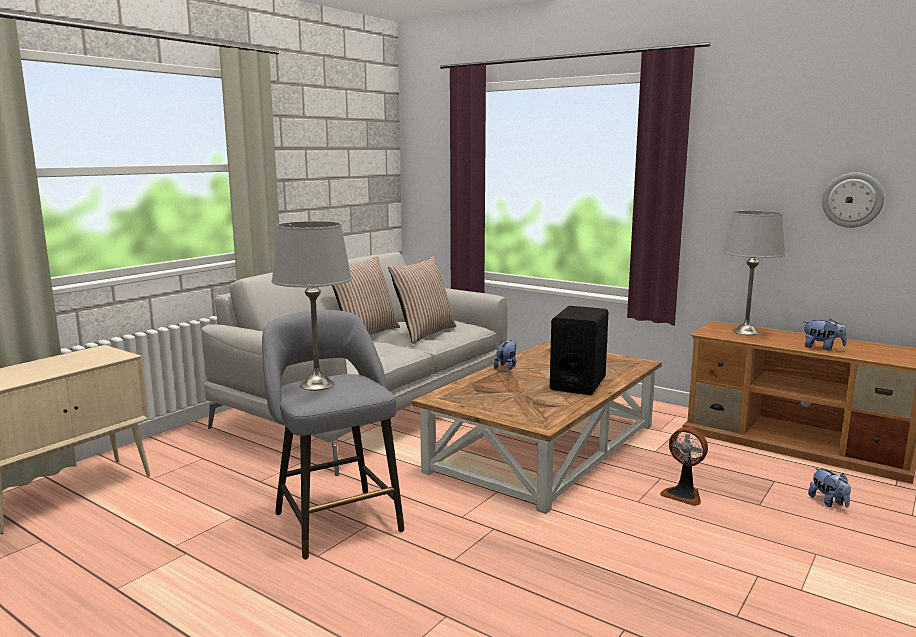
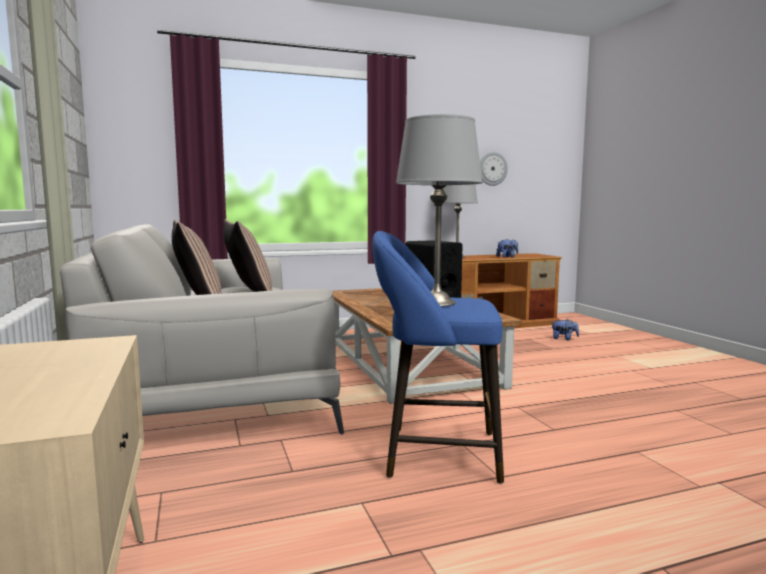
camera: 55 degrees left, 5 degrees down
(335, 519) = (434, 454): grey stool -> blue stool
(506, 367) = (362, 304): plush toy -> none
(683, 495) = (524, 356): fan -> none

